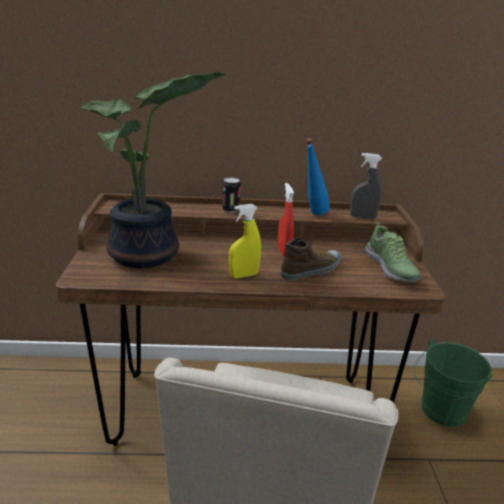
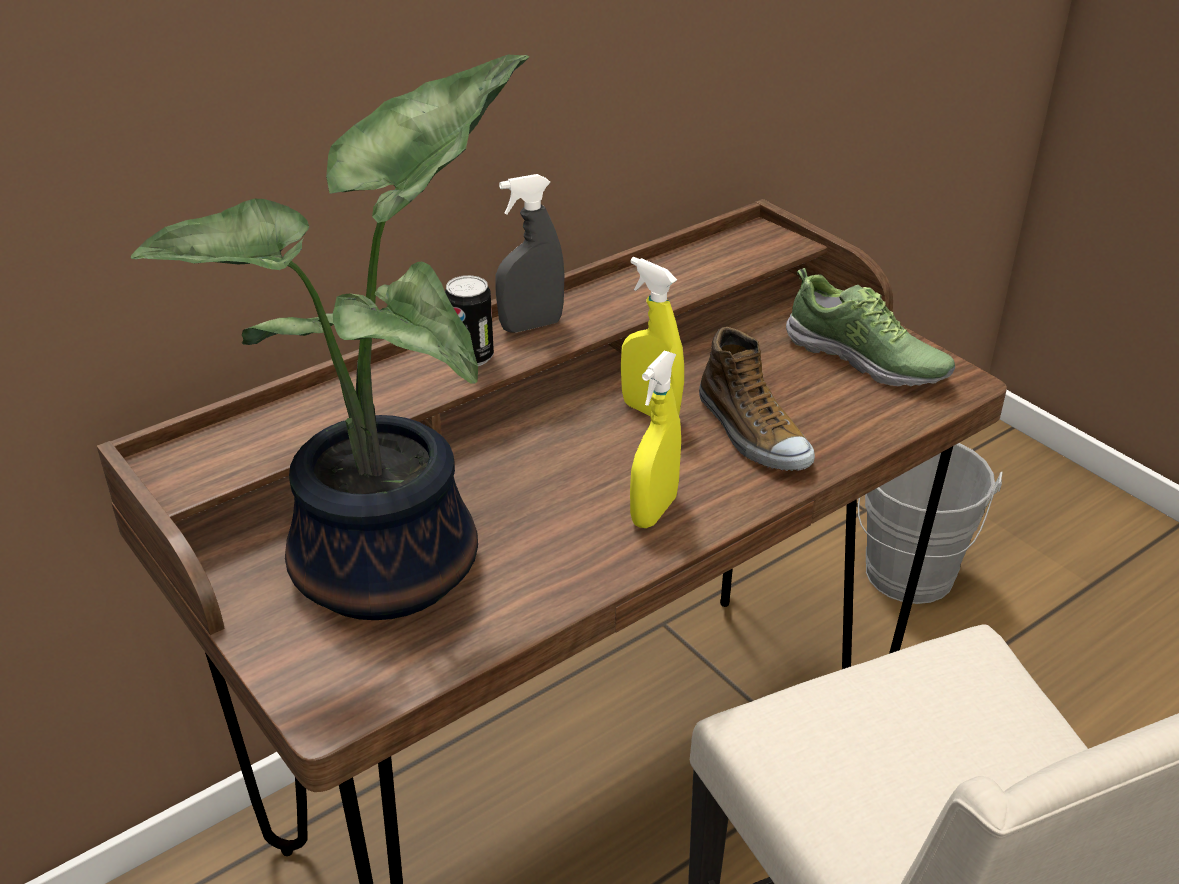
camera: 35 degrees left, 10 degrees up
(284, 251) = (650, 411): red spray bottle -> yellow spray bottle
(311, 270) = (751, 432): shoe -> shoe turned 135 degrees clockwise
(312, 215) = (643, 296): blue bottle -> none
(362, 217) = (737, 262): grey spray bottle -> grey spray bottle (531, 325)
(439, 413) = (907, 580): green bucket -> grey bucket

